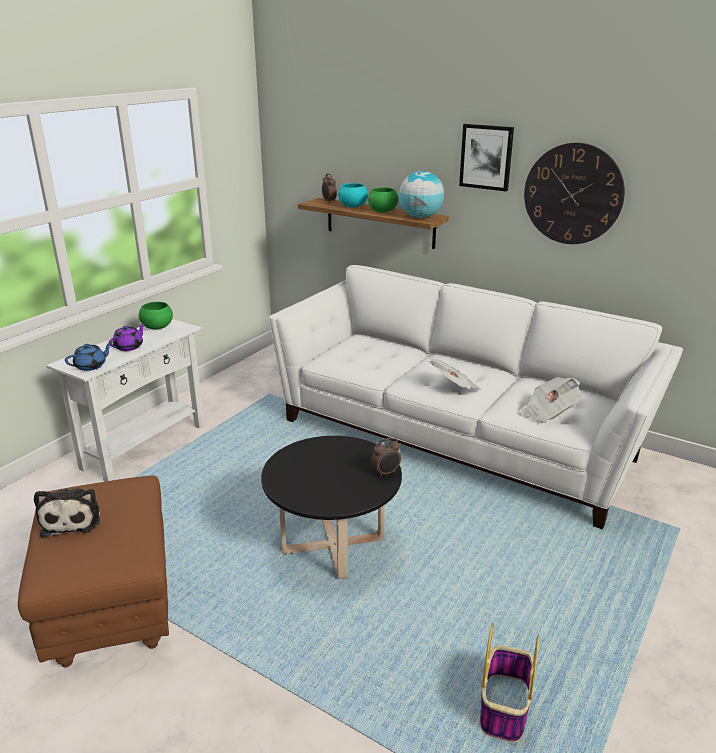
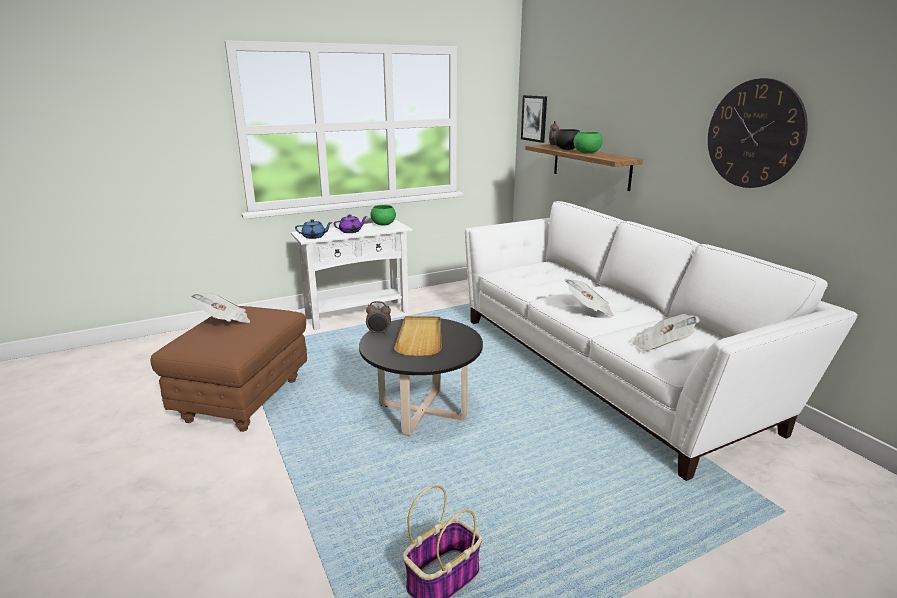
camera: 30 degrees right, 5 degrees down
(73, 519) = (224, 321): plush toy -> newspaper
(326, 467) = (420, 337): none -> beige tray
(353, 206) = (567, 149): turquoise bowl -> black bowl
(386, 473) = (462, 353): alarm clock -> alarm clock (379, 333)
(420, 217) = (613, 157): globe -> none
(486, 157) = (678, 99): picture -> picture (534, 118)

